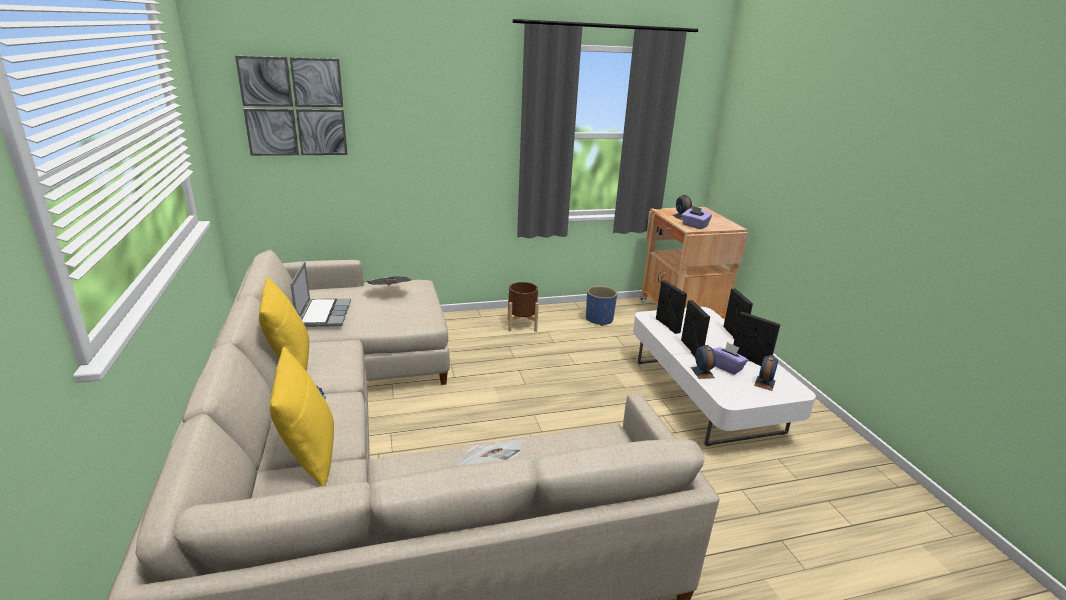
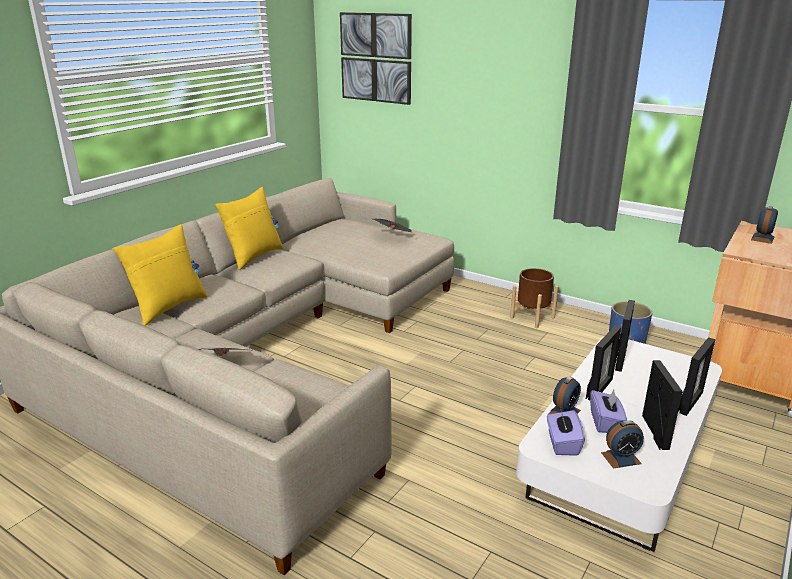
camera: 50 degrees right, 0 degrees up
(323, 314) = (323, 235): laptop -> none
(694, 226) = (755, 250): purple tissue box -> purple tissue box (562, 444)

